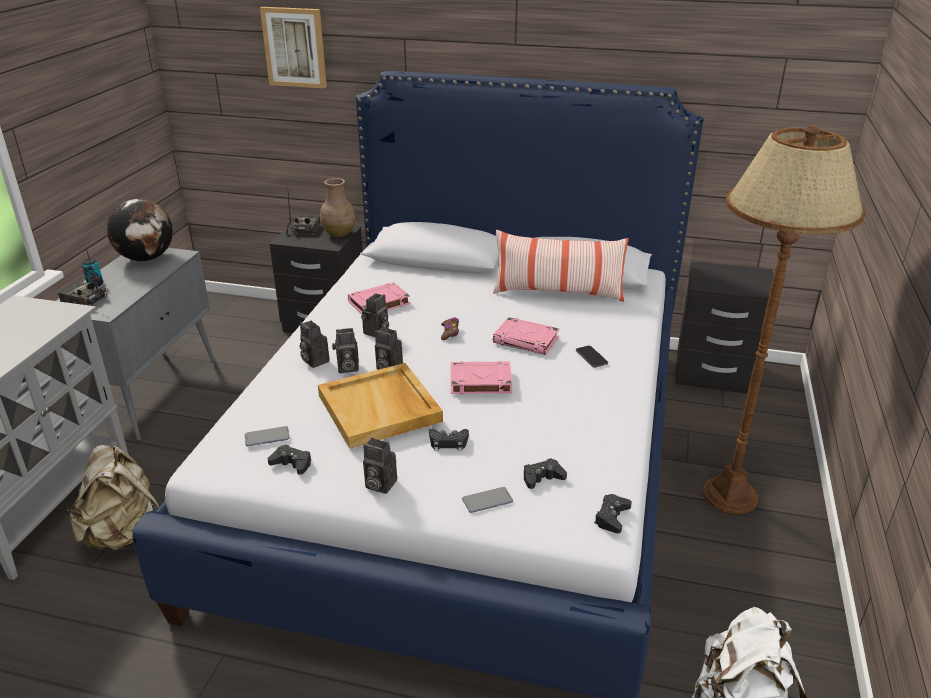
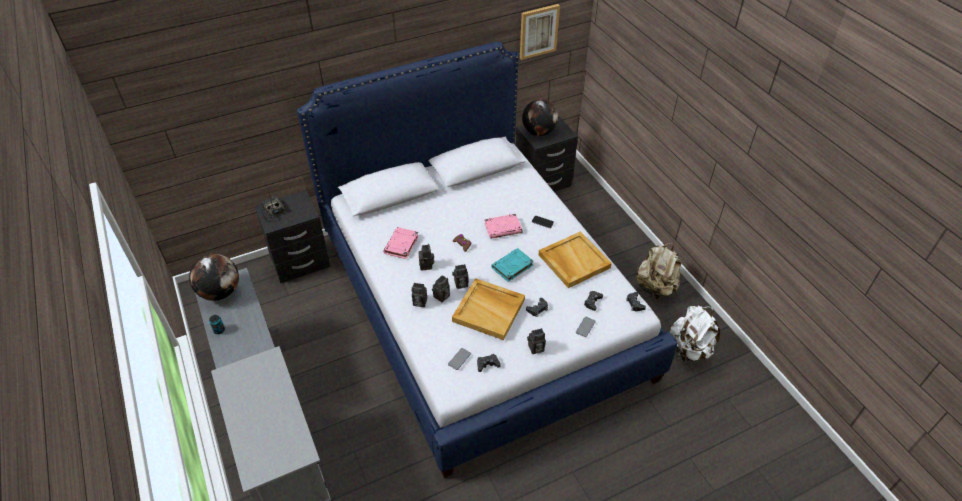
camera: 40 degrees left, 15 degrees up
(83, 302) = (234, 347): radio -> none
(125, 535) = (362, 458): beige backpack -> beige backpack (655, 287)
(295, 47) = (234, 92): picture -> picture (538, 31)
(339, 233) = (300, 202): brown vase -> none
(480, 382) = (512, 267): pink book -> turquoise book
(557, 293) = (482, 187): pillow -> none
(579, 417) = (573, 261): none -> beige tray
(718, 276) = (539, 132): none -> globe
(730, 496) = (607, 252): brown floor lamp -> none

